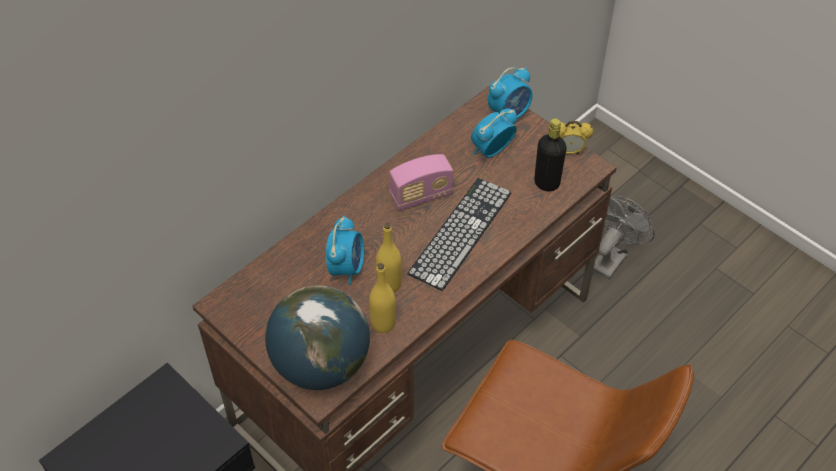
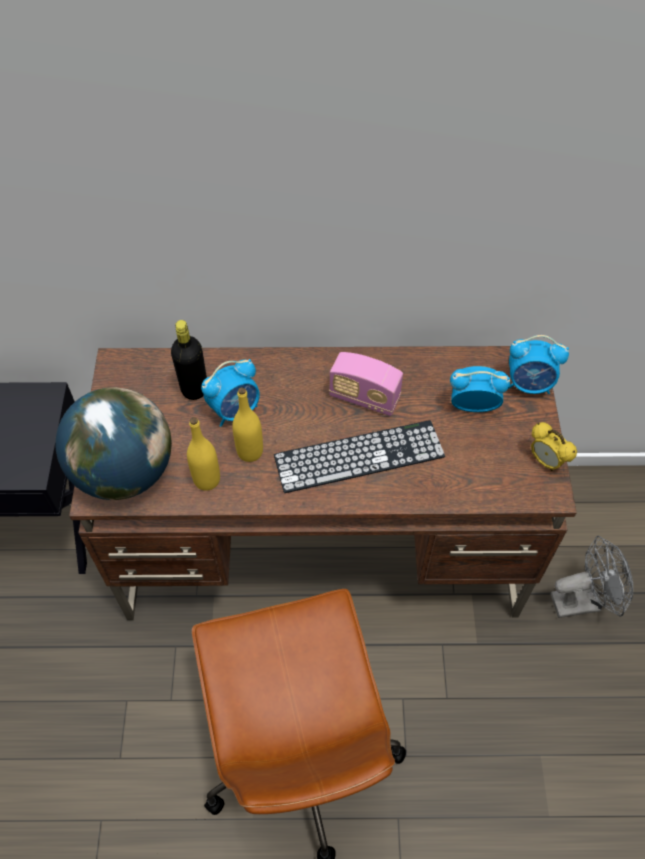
camera: 45 degrees right, 5 degrees up
(546, 183) = (489, 474): black bottle -> black bottle (194, 389)

